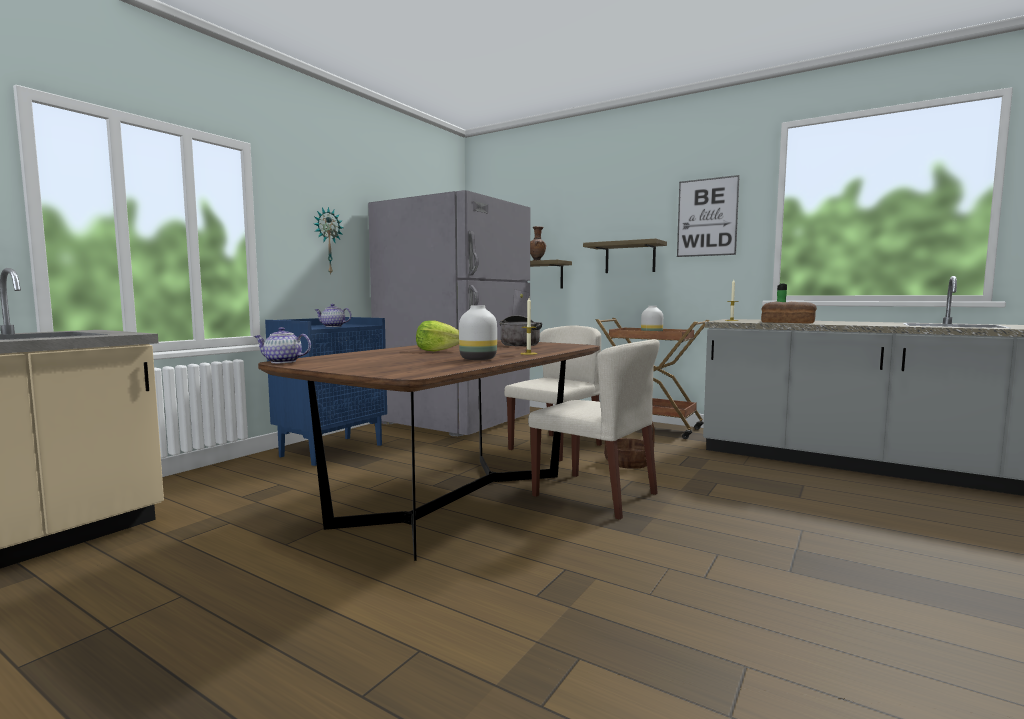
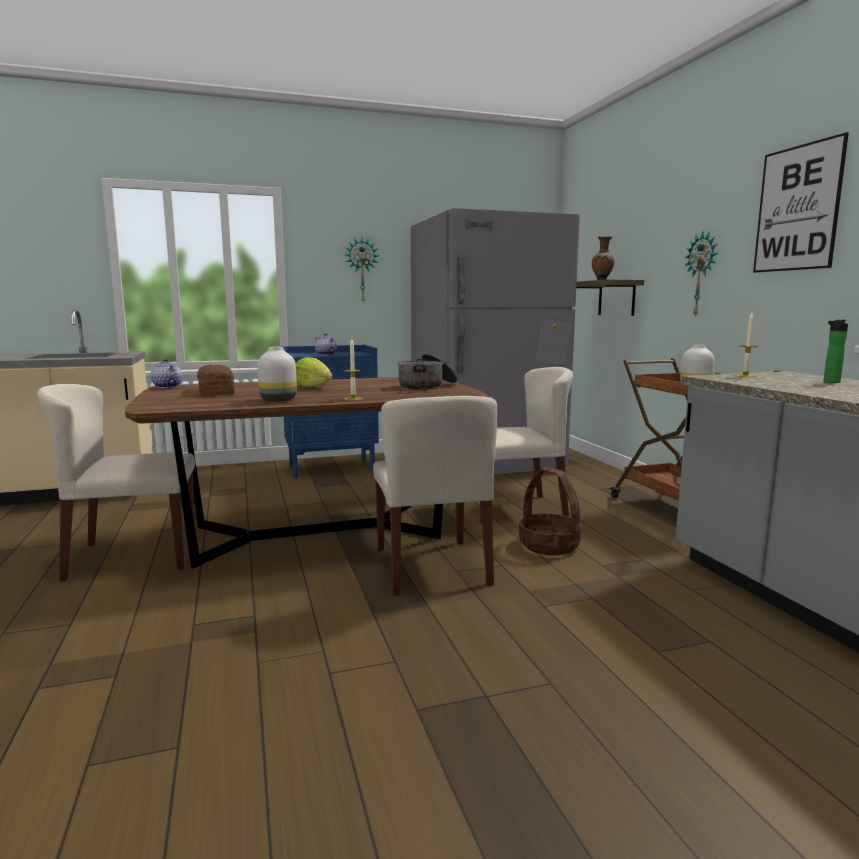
camera: 40 degrees right, 5 degrees up
(317, 575) = (132, 556): none -> beige chair
(630, 258) = (702, 274): shelf -> wall clock
(788, 322) = (791, 387): bread -> bread (215, 391)

